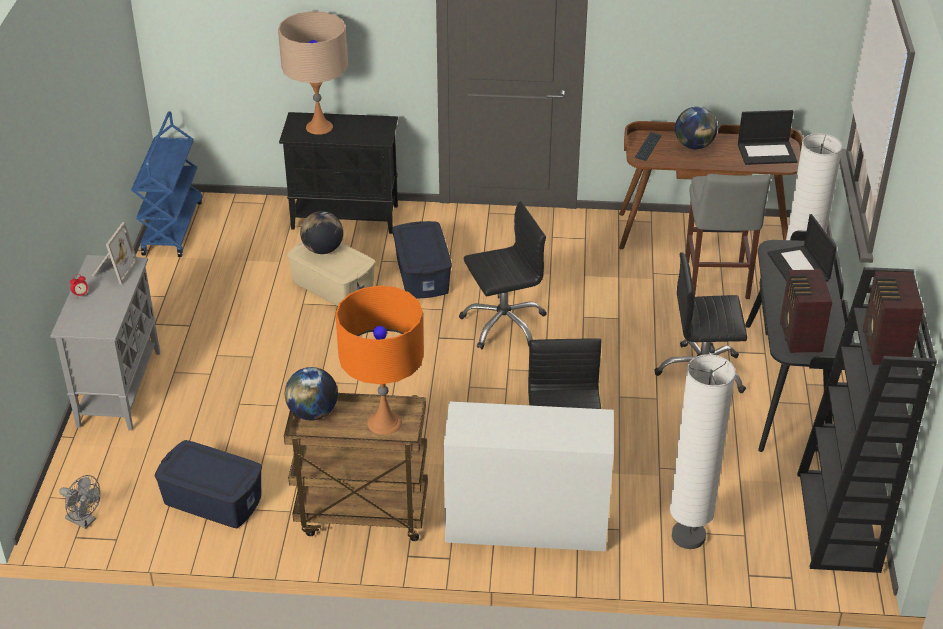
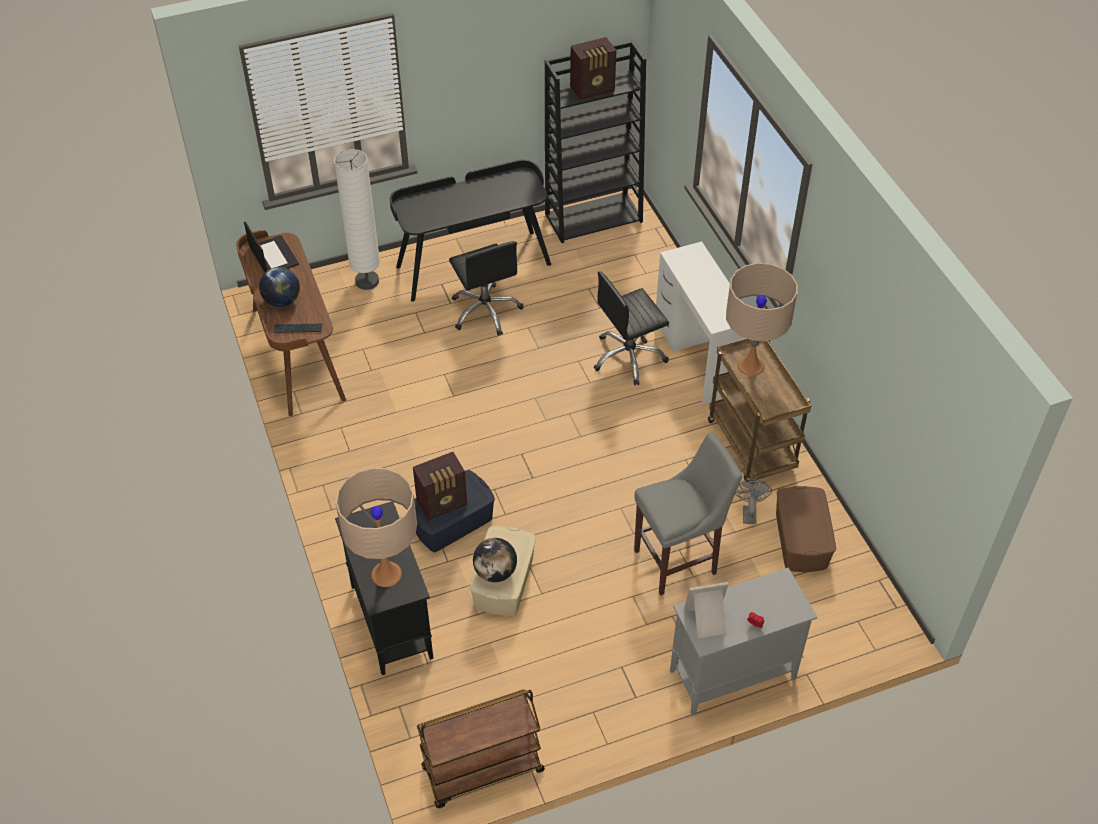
camera: 115 degrees left, 10 degrees up
(84, 521) = (878, 611): grey fan -> grey fan (748, 512)
(172, 227) = (482, 771): blue cart -> brown cart
(213, 499) = (800, 540): blue storage box -> brown storage box
(313, 413) = (770, 408): globe -> none
(384, 422) = (750, 365): orange table lamp -> beige table lamp
(503, 324) = (491, 442): black office chair -> none
(688, 536) = (653, 279): white floor lamp -> none
(716, 282) = (364, 329): grey stool -> grey stool (679, 561)
(799, 267) = (431, 207): laptop -> none
(800, 337) = (515, 192): radio -> radio (443, 503)

